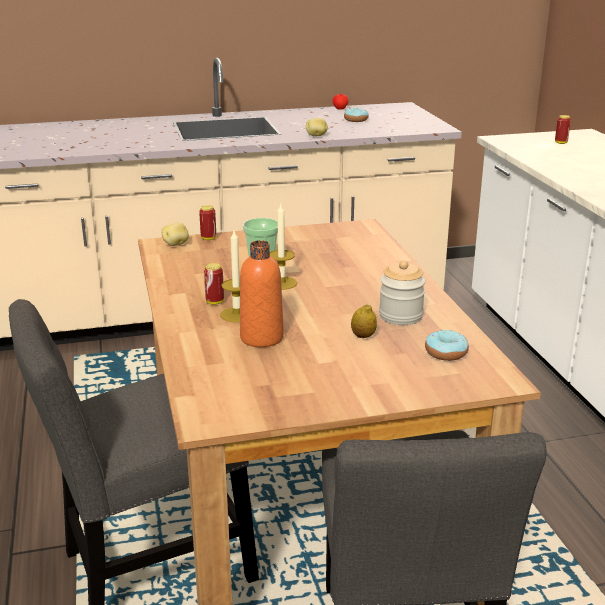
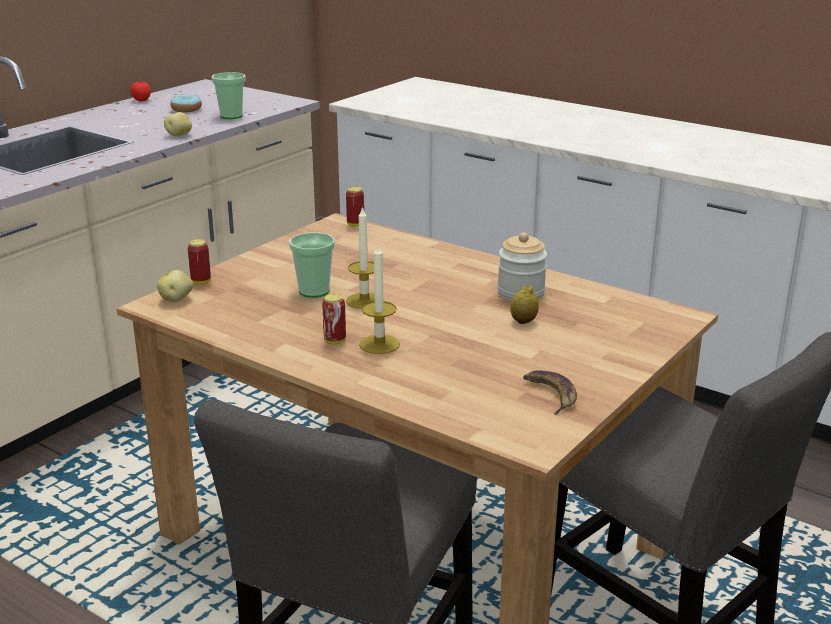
camera: 40 degrees left, 0 degrees up
(261, 338) = (443, 356): orange bottle -> none
(282, 393) = (550, 394): none -> banana
(376, 130) = (231, 116): none -> cup
(446, 353) = (608, 310): donut -> none
(561, 143) = (416, 95): can -> can (355, 224)

